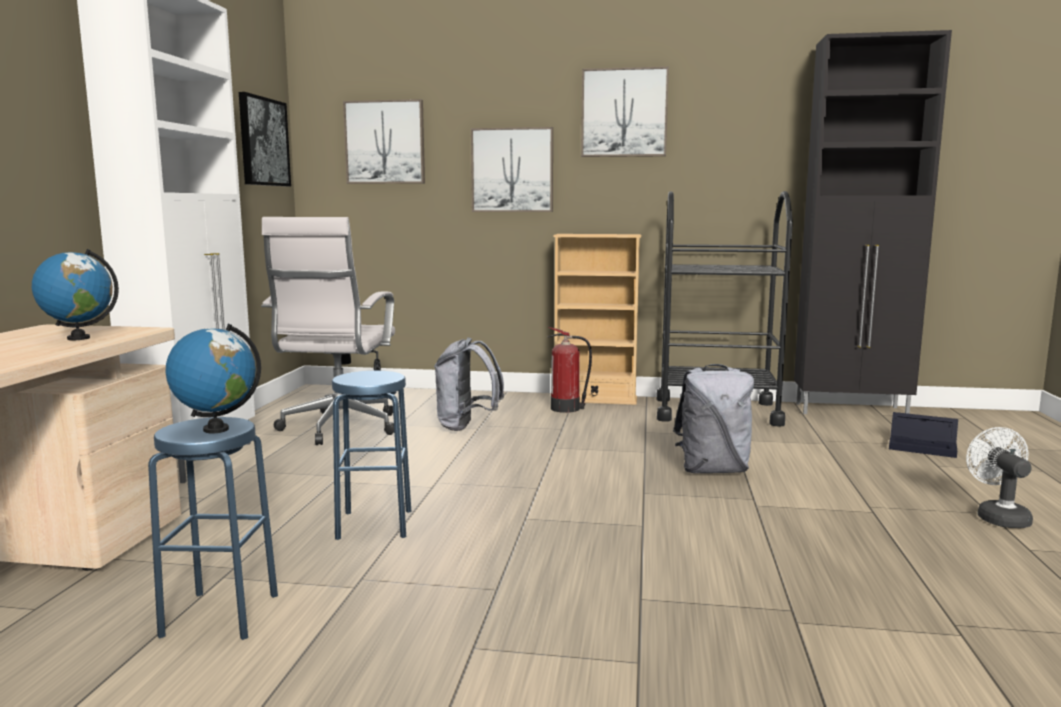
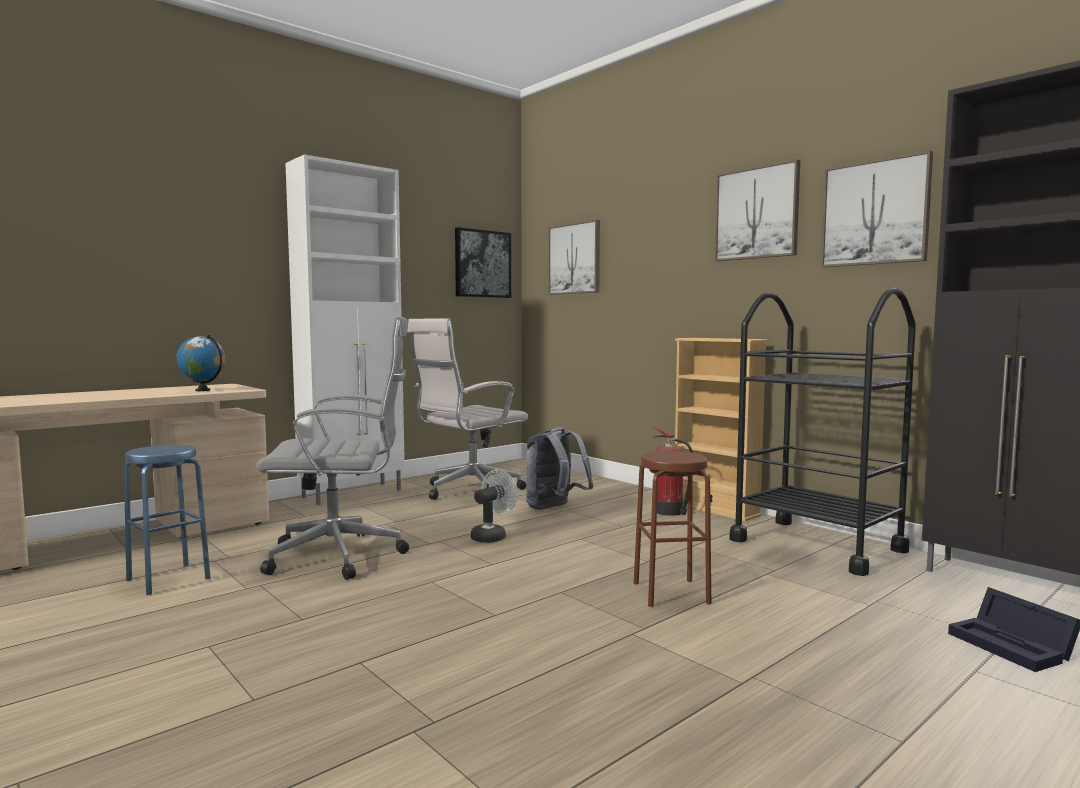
camera: 40 degrees right, 5 degrees down
(216, 429) = (162, 450): globe -> none
(375, 524) = (342, 556): blue stool -> grey office chair
(512, 170) = (661, 277): picture -> picture (875, 213)
(712, 470) = (671, 593): grey backpack -> brown stool
(998, 516) = (905, 750): white fan -> white fan (492, 536)

